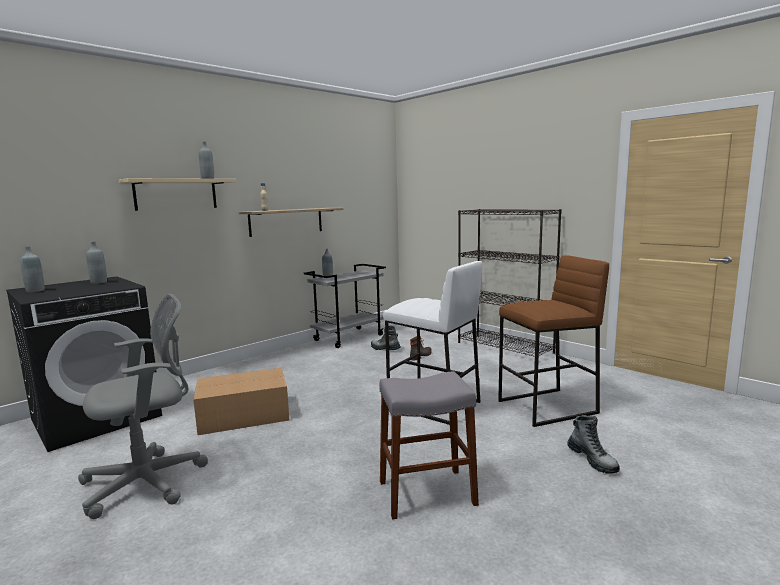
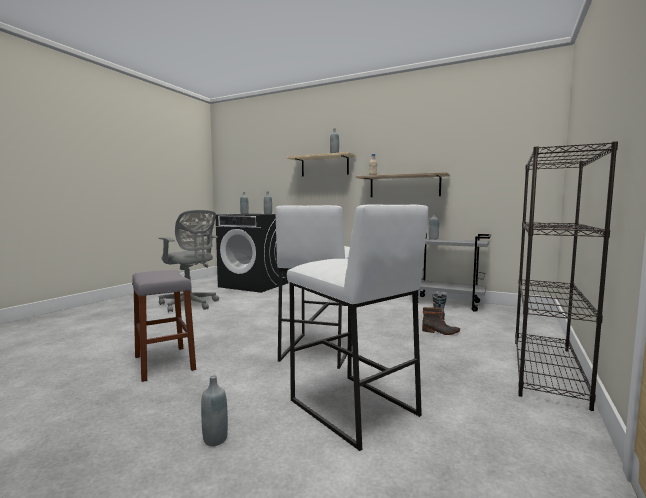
camera: 70 degrees right, 5 degrees down
(242, 415) = (268, 304): cardboard box -> none
(547, 407) = (352, 408): brown stool -> white stool
(592, 460) = (215, 439): boot -> grey bottle

